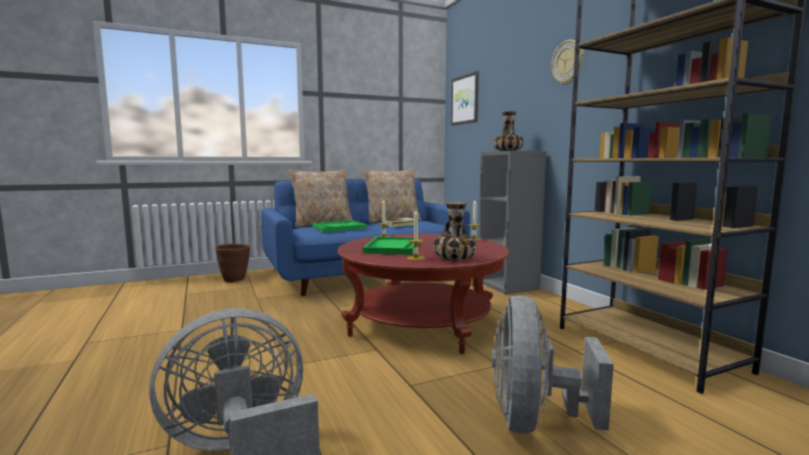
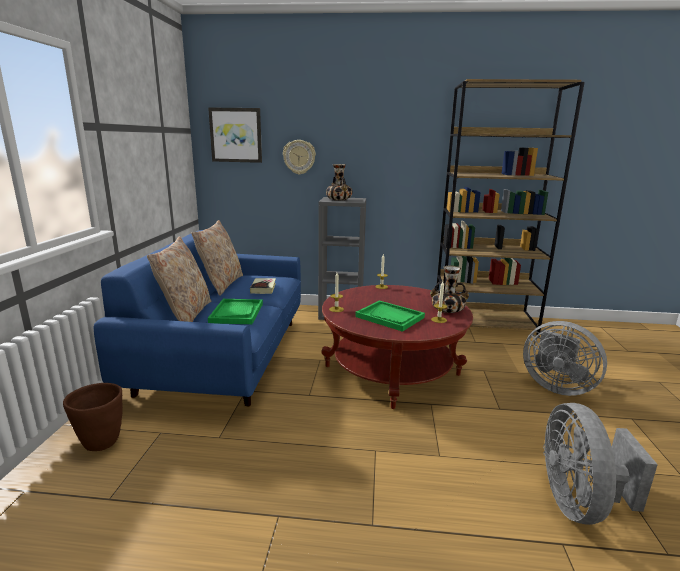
camera: 60 degrees left, 10 degrees up
(568, 62) = (386, 126): wall clock -> wall clock (299, 157)

